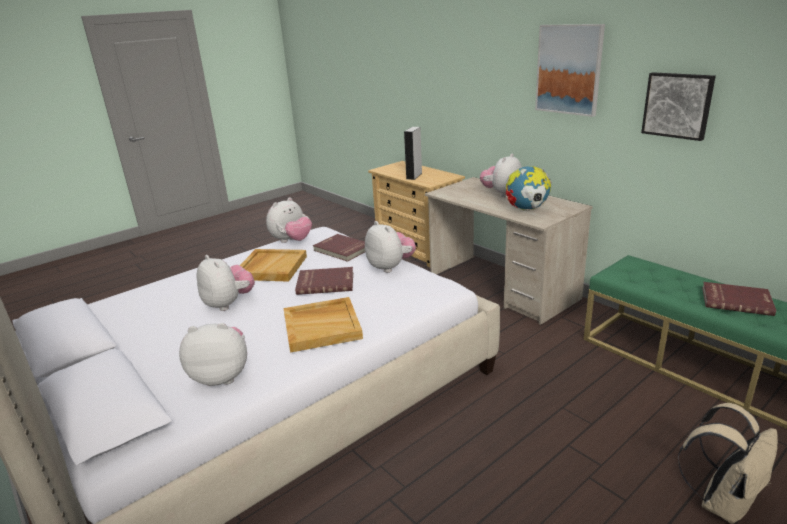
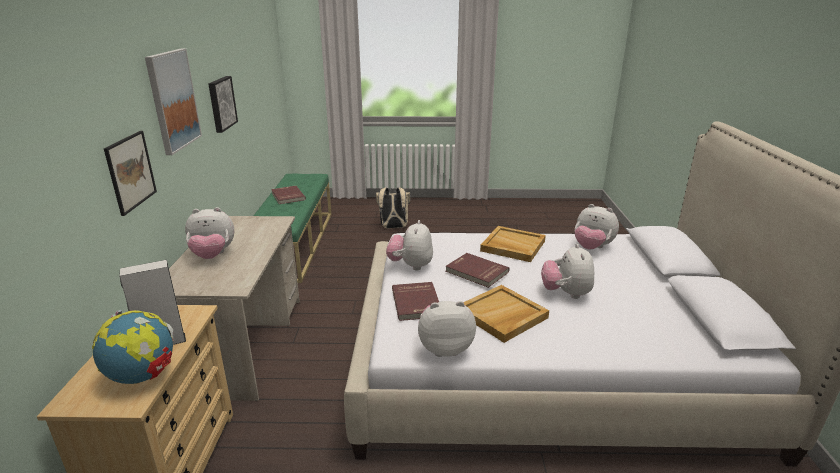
camera: 140 degrees left, 0 degrees up
(496, 100) = (130, 172): none -> picture
(527, 209) = (254, 232): globe -> globe (143, 376)

